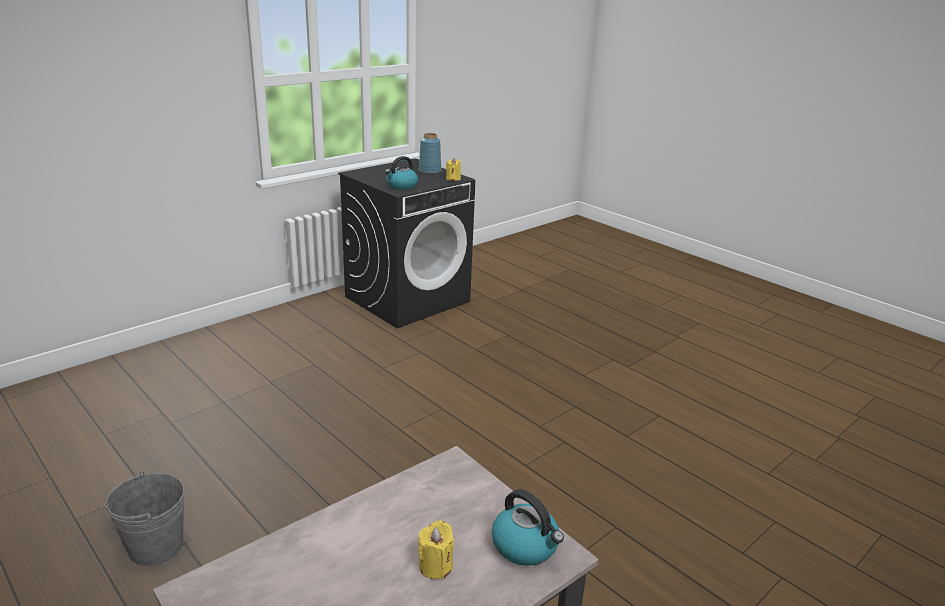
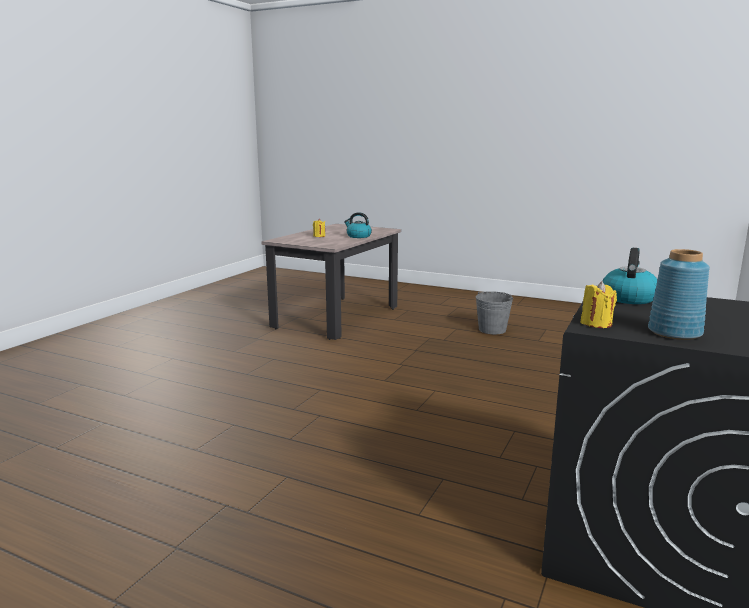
camera: 160 degrees right, 10 degrees down
(526, 546) = (289, 240): kettle -> kettle (358, 236)

